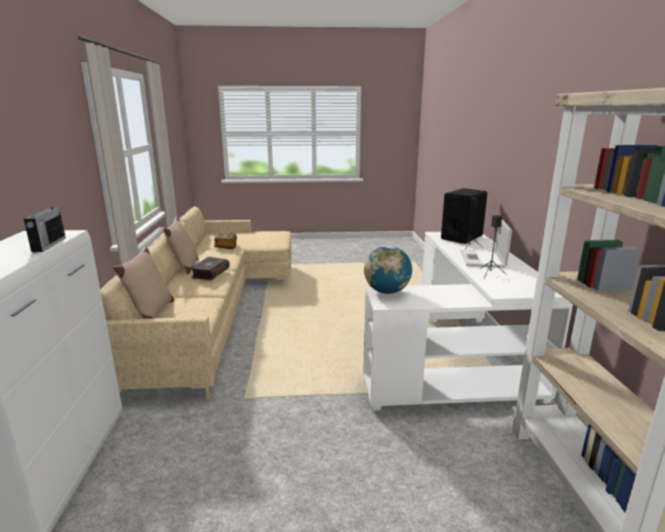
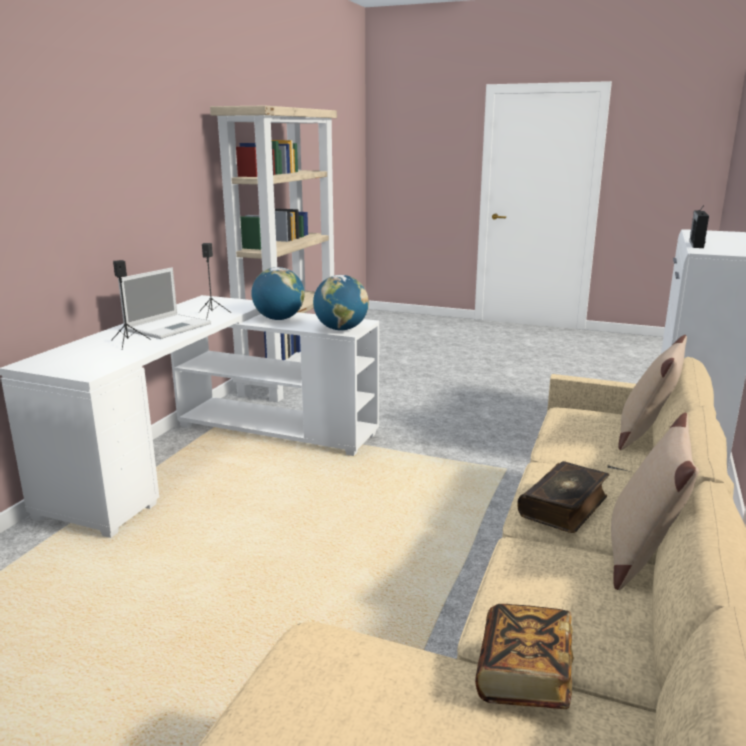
camera: 155 degrees left, 0 degrees up
(455, 294) = (279, 319): none -> globe
(461, 237) = (77, 359): black speaker -> none

